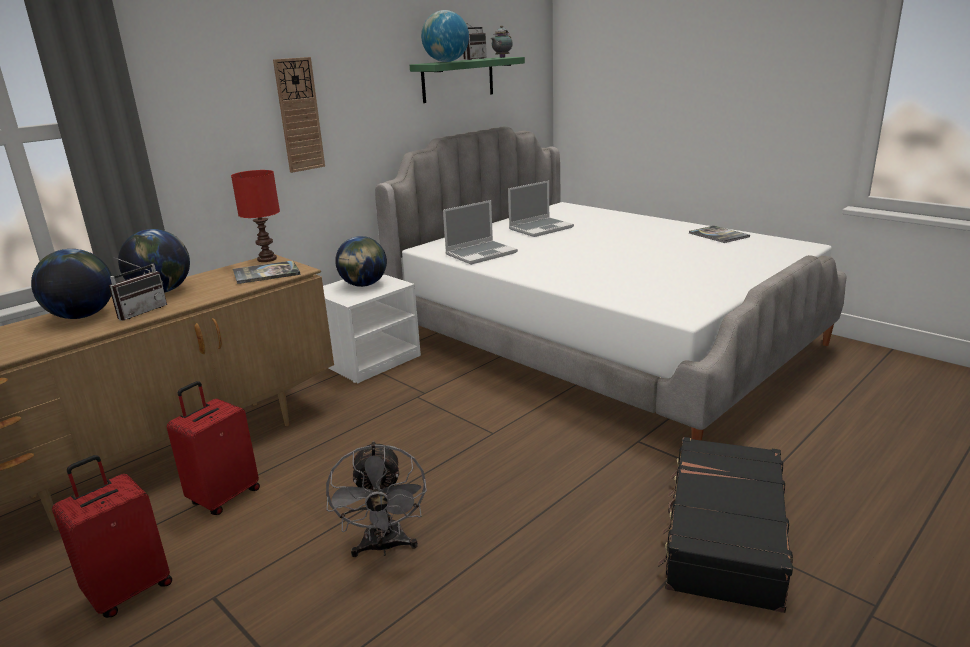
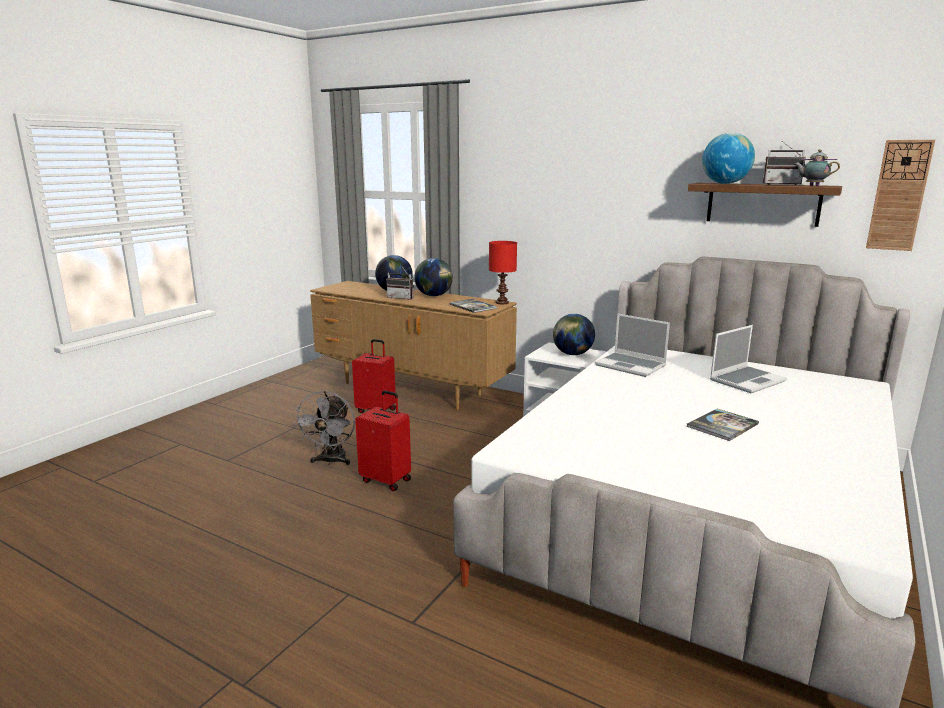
camera: 75 degrees right, 5 degrees down
(129, 590) = (302, 409): red suitcase -> red suitcase (386, 480)
(299, 115) = (575, 211): wall clock -> wall clock (899, 195)
(384, 547) = (331, 461): grey fan -> grey fan turned 60 degrees counterclockwise
(458, 79) = (763, 204): green shelf -> brown shelf
(541, 228) = (747, 380): laptop -> laptop turned 75 degrees counterclockwise
(718, 235) = (845, 477): book -> book (722, 425)
(723, 534) = (342, 598): black suitcase -> none

